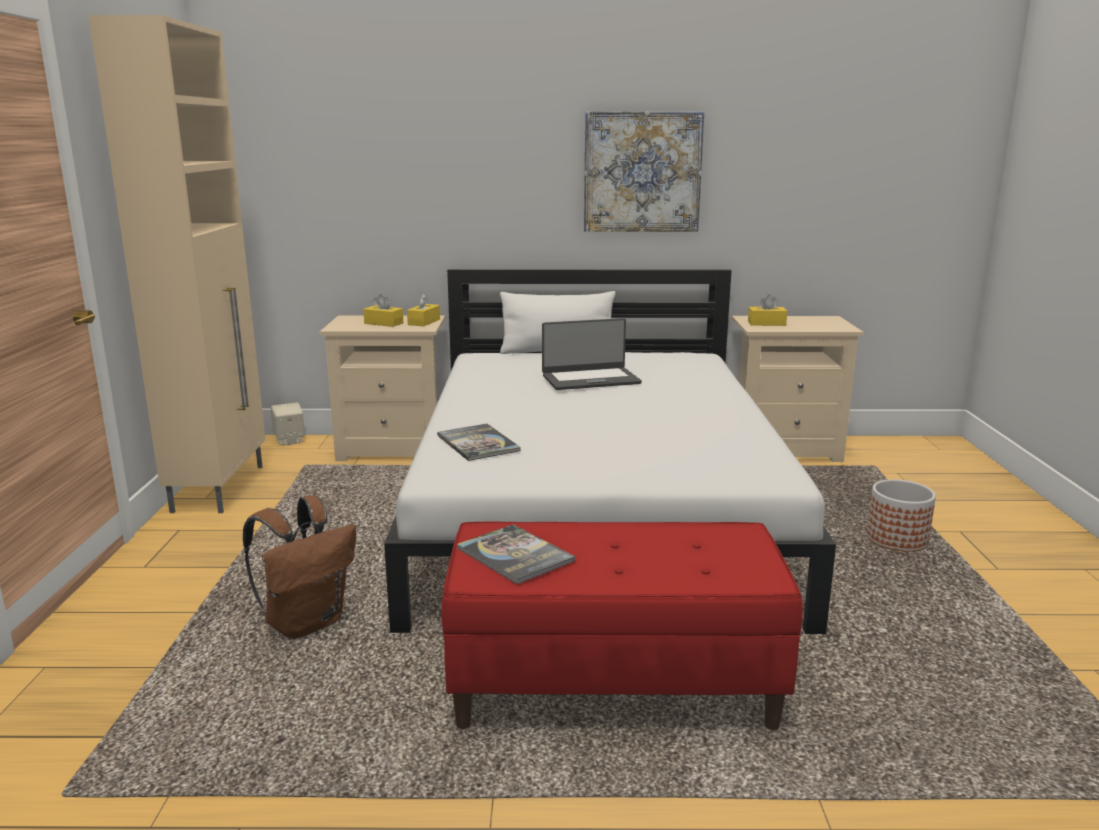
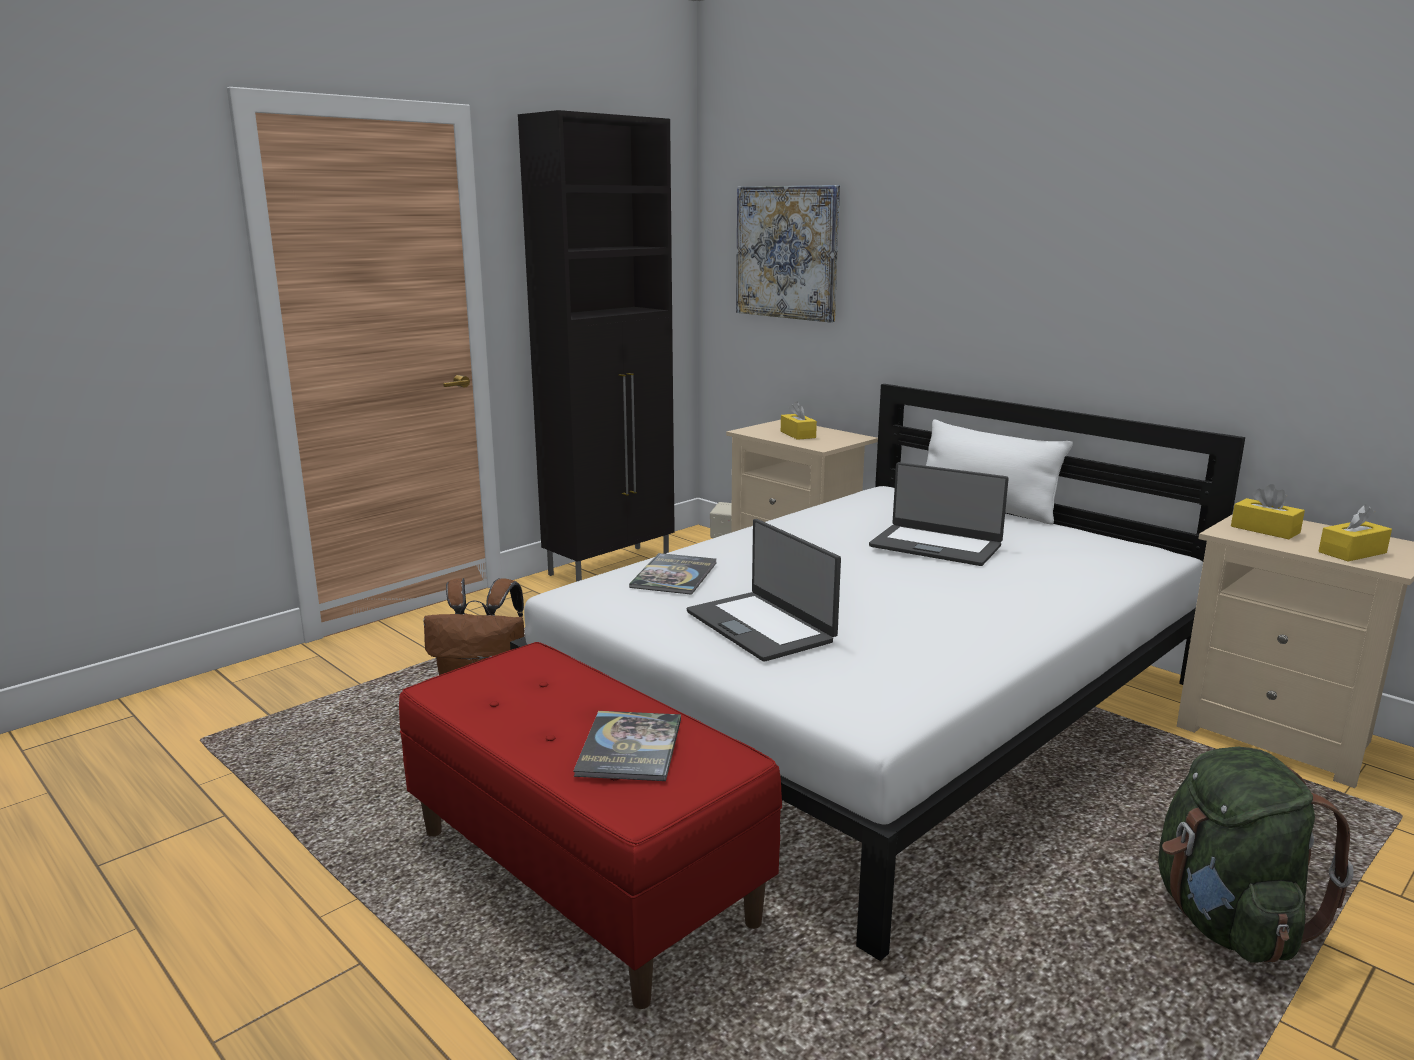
camera: 45 degrees right, 0 degrees up
(220, 487) = (612, 566): beige cabinet -> black cabinet
(424, 322) = (837, 440): yellow tissue box -> yellow tissue box (1352, 552)
(515, 555) = (505, 684): book -> book (630, 747)
(609, 453) = (761, 626): none -> laptop
(642, 172) = (1132, 280): picture -> picture (787, 252)
(897, 540) = (1226, 921): planter -> green backpack

